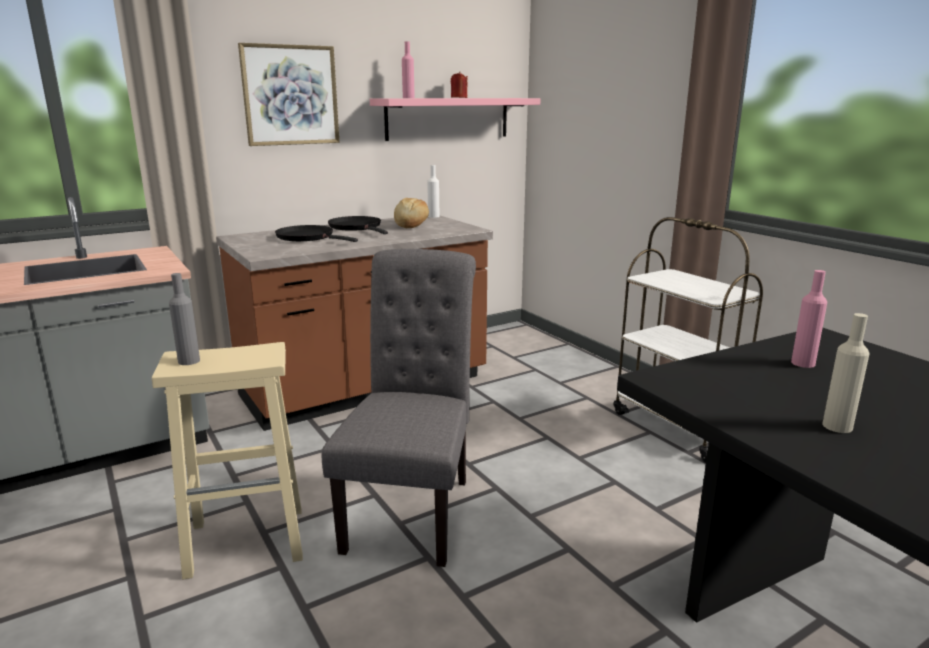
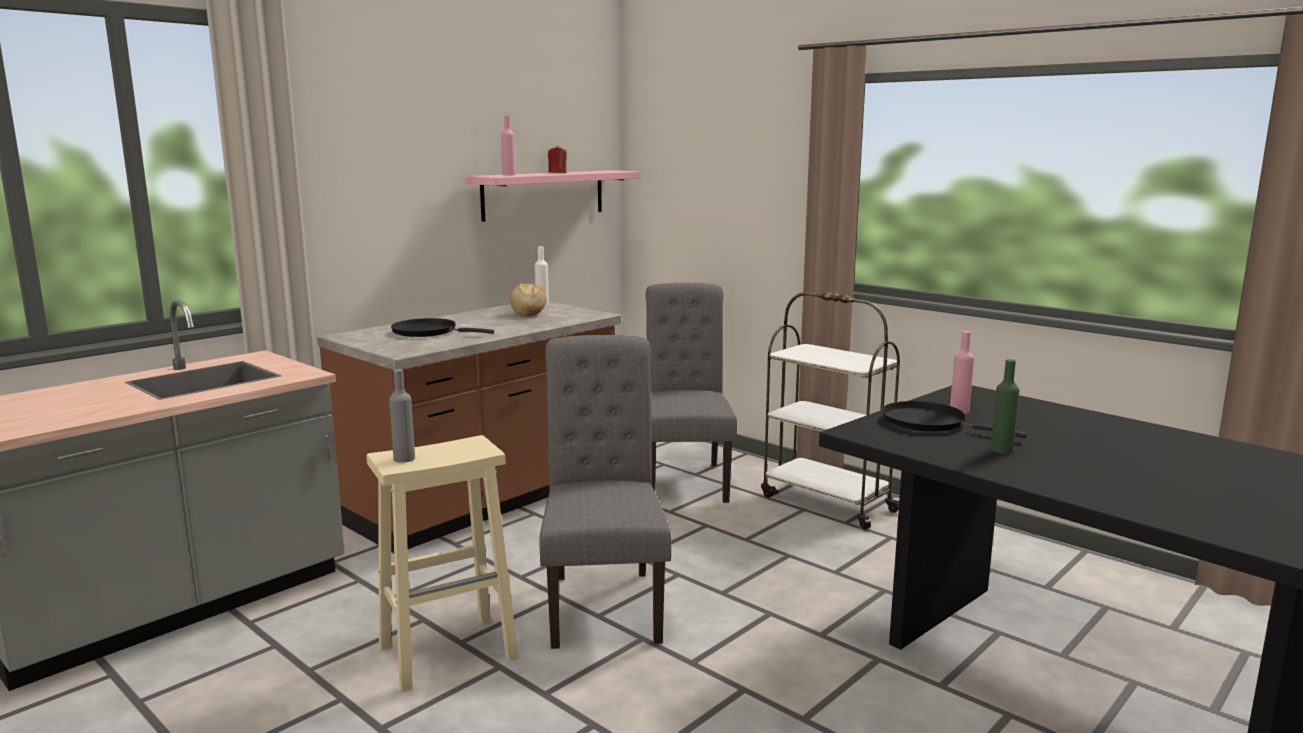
camera: 15 degrees left, 5 degrees down
(290, 95) = (385, 175): picture -> none
(357, 227) = (470, 319): black frying pan -> black frying pan (929, 423)
(548, 387) = (685, 479): none -> grey chair
(837, 426) = (1001, 450): beige bottle -> green bottle

